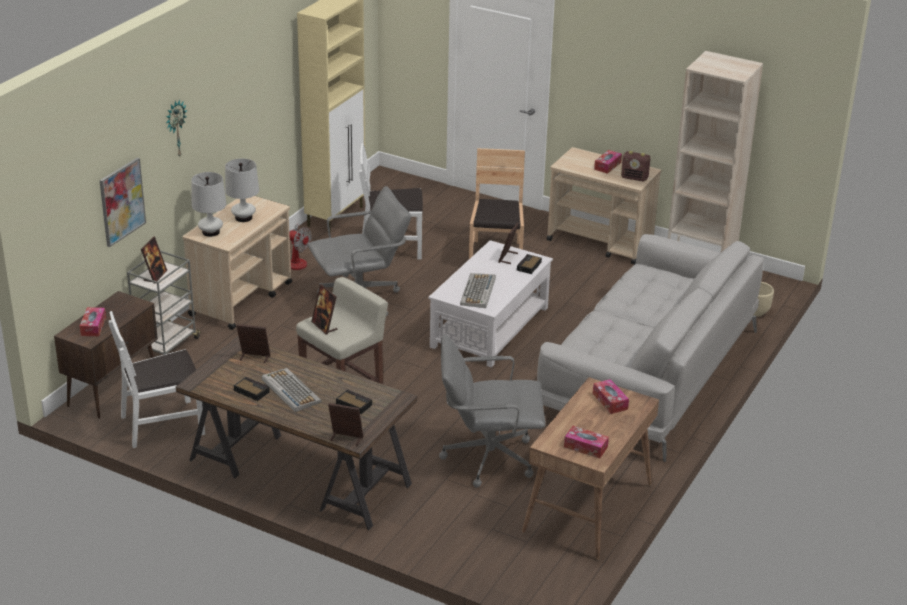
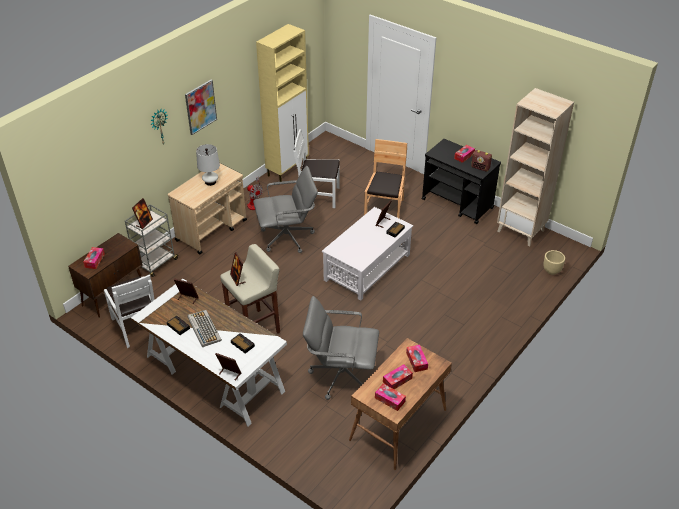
camera: 10 degrees right, 10 degrees up
(122, 201) = (118, 177): picture -> picture (200, 107)
(162, 424) = (137, 326): white chair -> white chair turned 105 degrees counterclockwise
(211, 232) = (186, 192): white table lamp -> none
(298, 472) = (214, 374): brown desk -> white desk
(478, 292) = (356, 249): keyboard -> none
(589, 424) = (397, 380): none -> tissue box
(600, 243) = (457, 204): beige cart -> black cart
(648, 374) = (465, 316): grey sofa -> none

